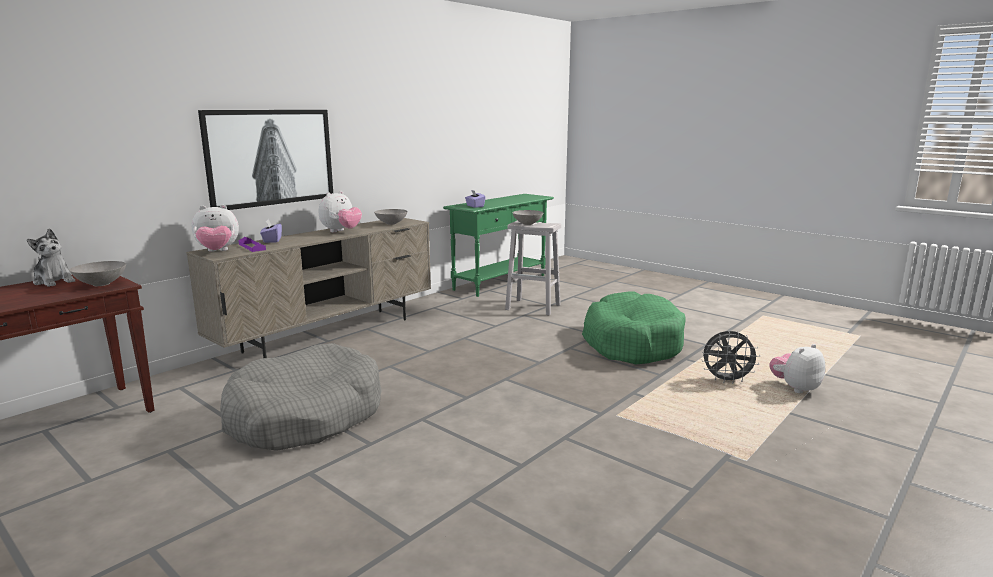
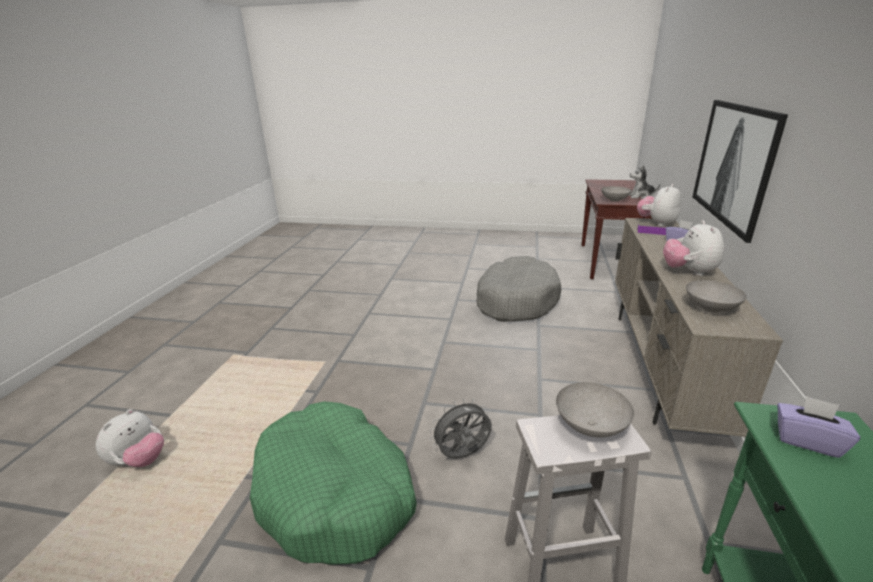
camera: 150 degrees right, 10 degrees up
(726, 380) = (217, 446): grey fan -> grey fan (462, 455)

